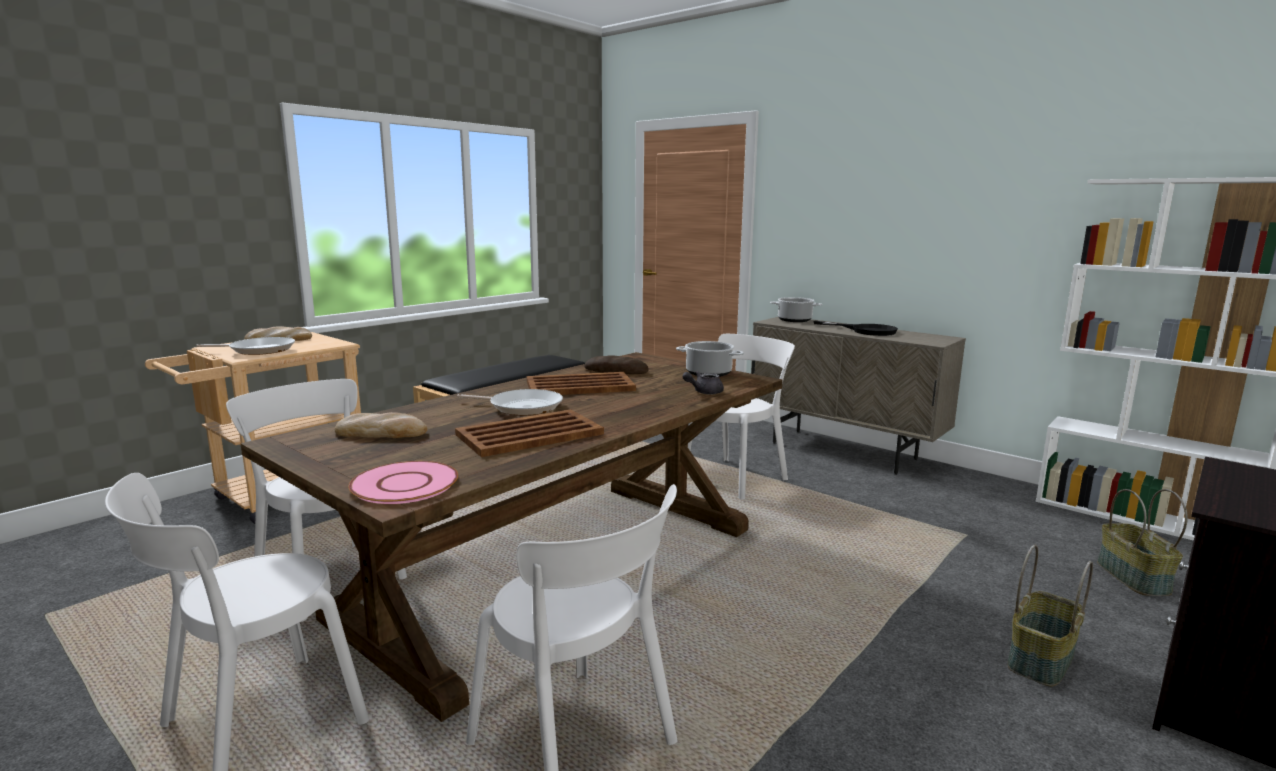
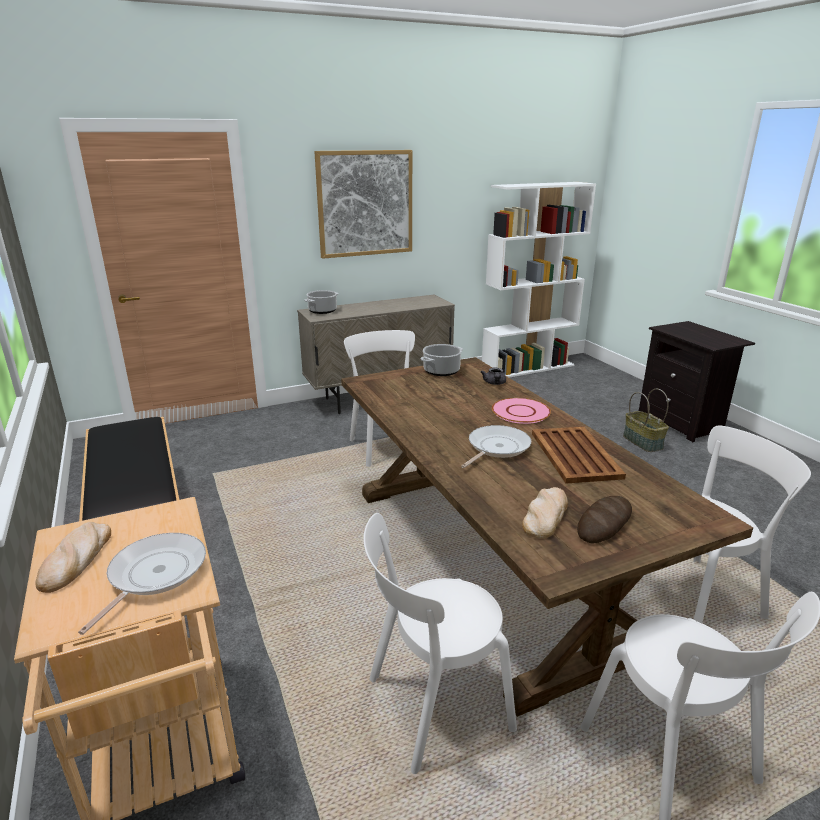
camera: 65 degrees left, 10 degrees up
(405, 484) = (681, 513): pink plate -> pink plate (520, 412)
(578, 386) = (444, 417): brown tray -> none
(616, 371) = (405, 397): bread -> bread (604, 523)
(865, 331) = (386, 306): black frying pan -> none
(881, 201) = (365, 203): none -> picture
(1131, 577) = (582, 395): basket -> none

